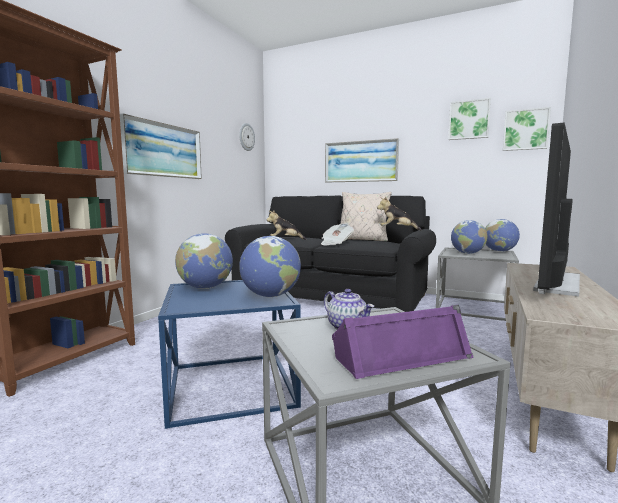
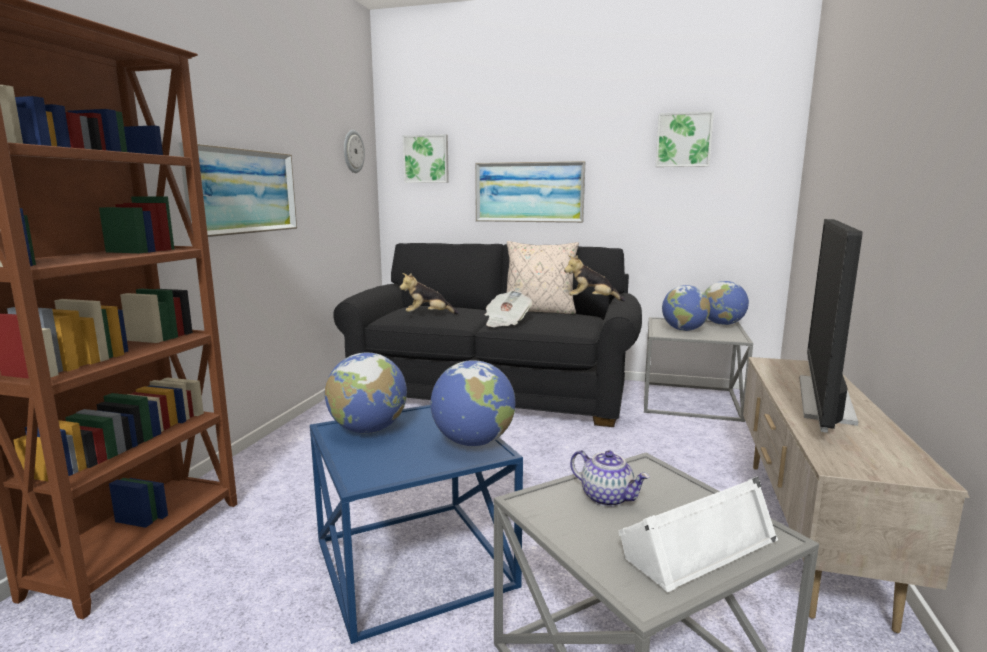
camera: 10 degrees left, 5 degrees up
(400, 355) = (696, 545): purple speaker -> white speaker
(525, 130) = (758, 158): picture -> picture (426, 159)

